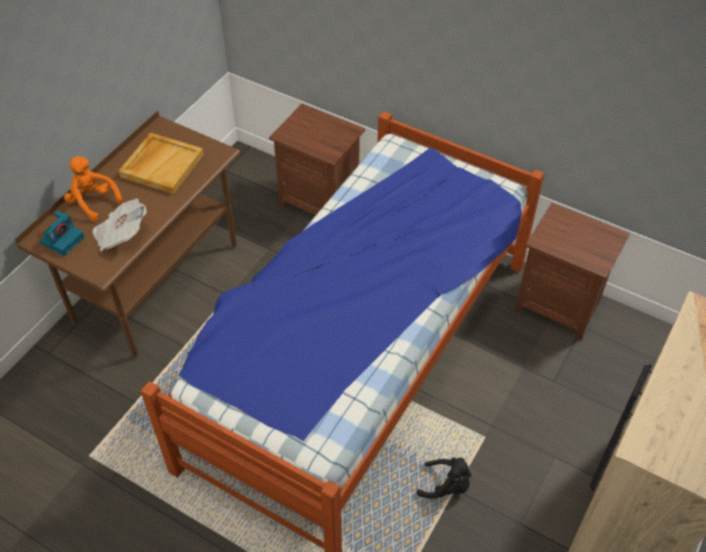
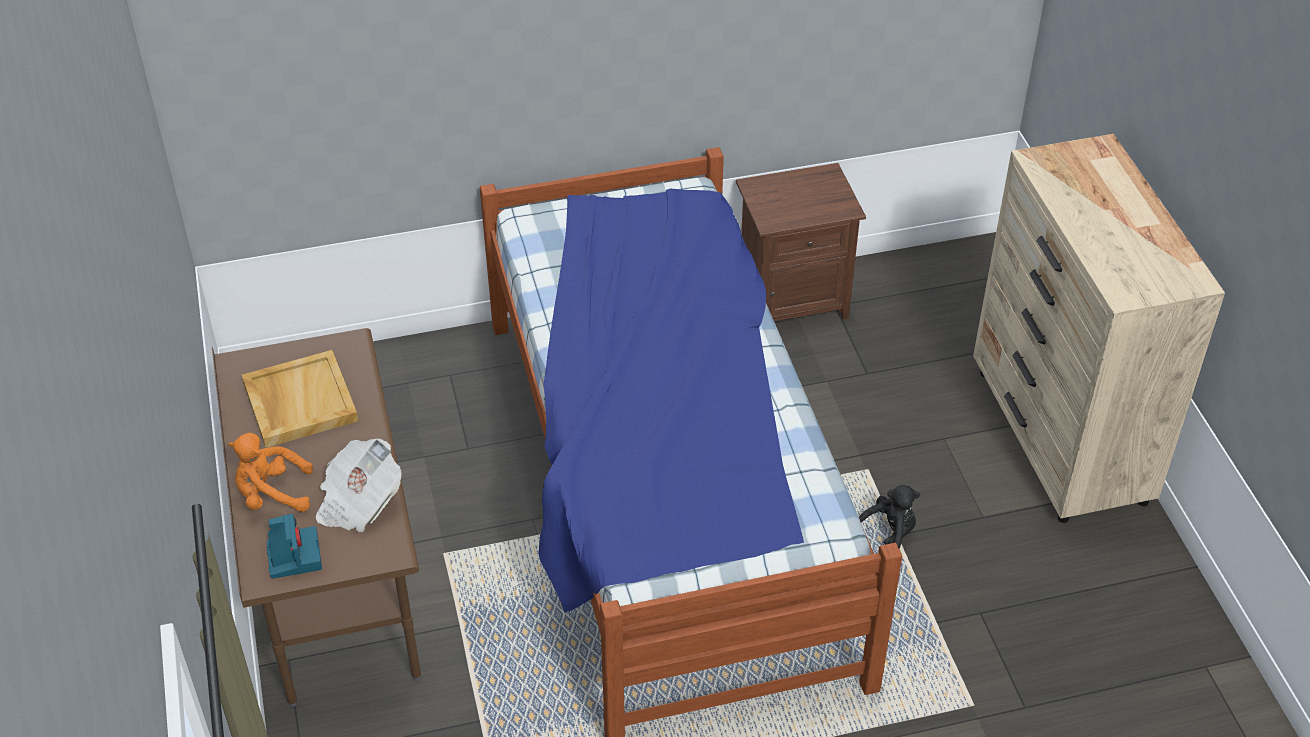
camera: 45 degrees left, 5 degrees down
(320, 202) = (420, 367): brown nightstand -> none

